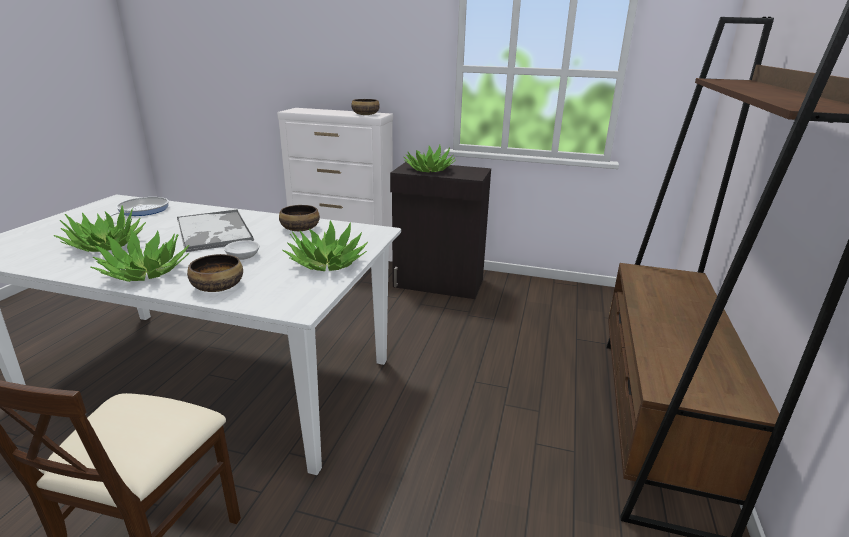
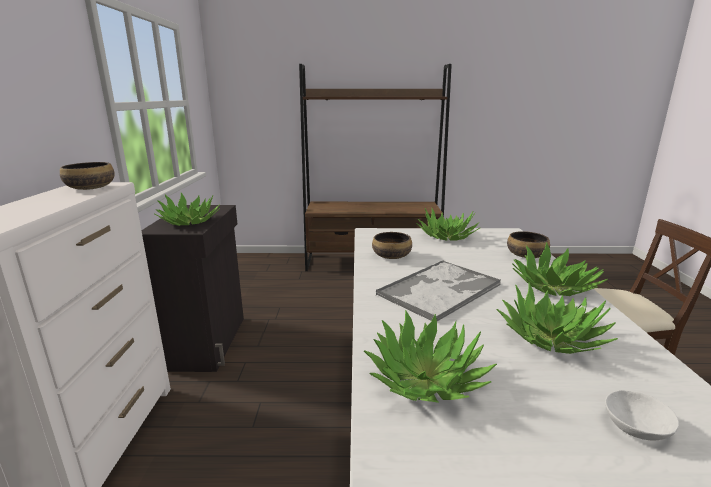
camera: 105 degrees left, 5 degrees down
(141, 210) = (426, 379): frying pan -> potted plant
(244, 256) = (473, 261): white bowl -> white bowl (634, 424)

